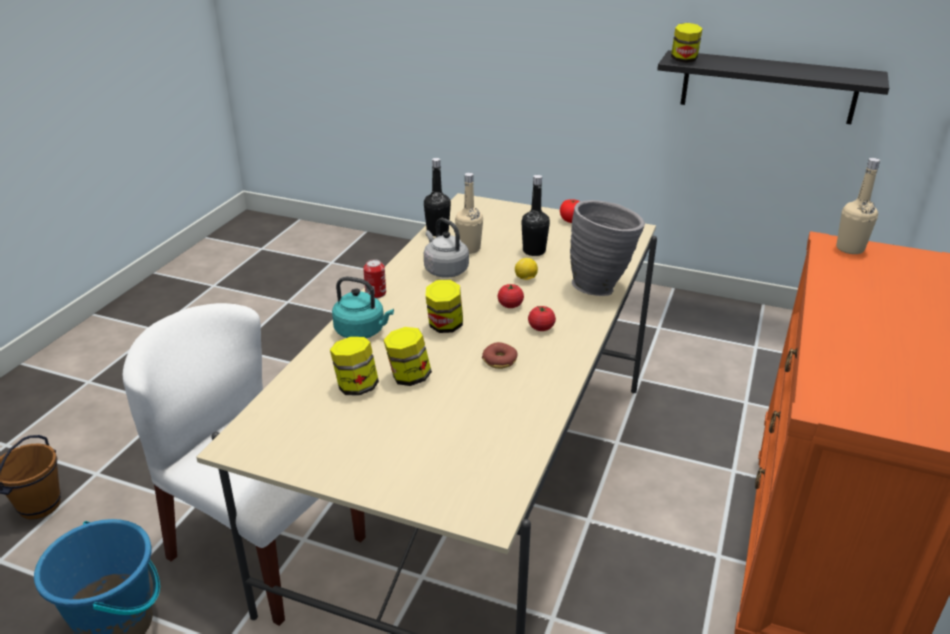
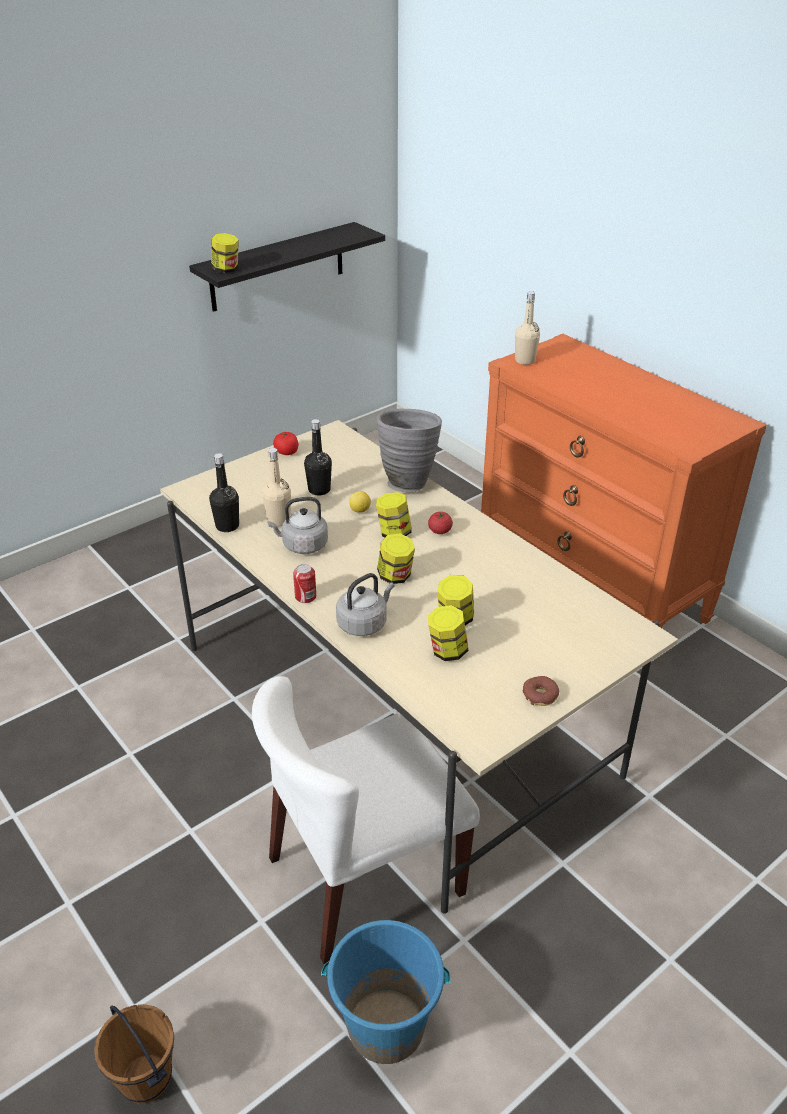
camera: 60 degrees left, 5 degrees up
(362, 331) = (364, 623): turquoise kettle -> grey kettle
(499, 360) = (468, 566): donut -> donut (540, 695)
(510, 305) = (393, 533): tomato -> jar

